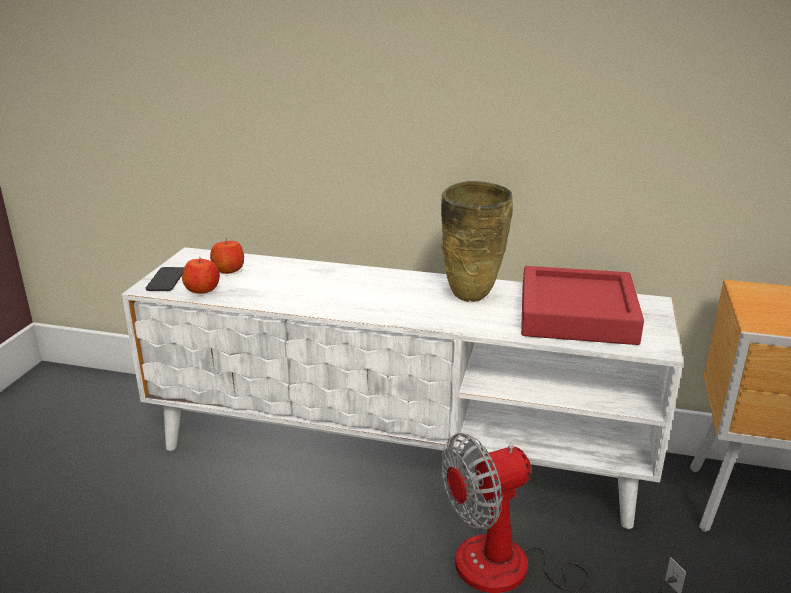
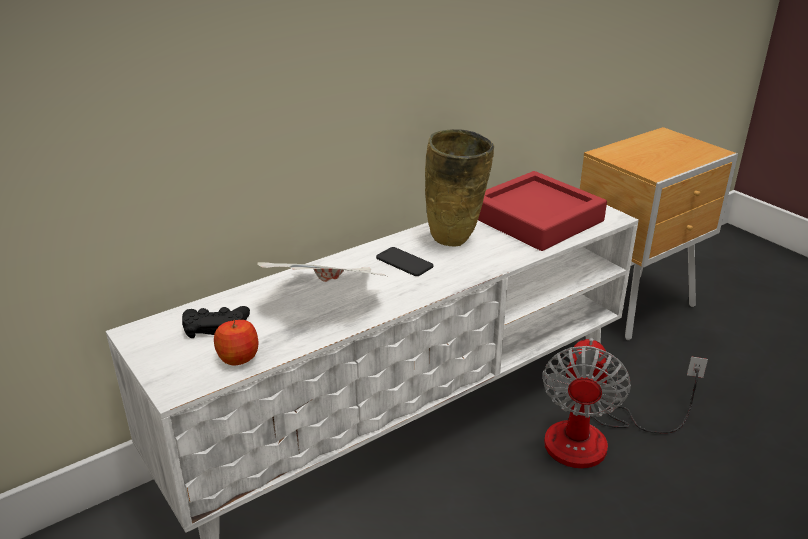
camera: 50 degrees left, 5 degrees up
(166, 280) = (174, 371): phone -> phone (404, 262)
(228, 270) = (216, 326): apple -> black game controller
(312, 288) = (330, 298): none -> newspaper

